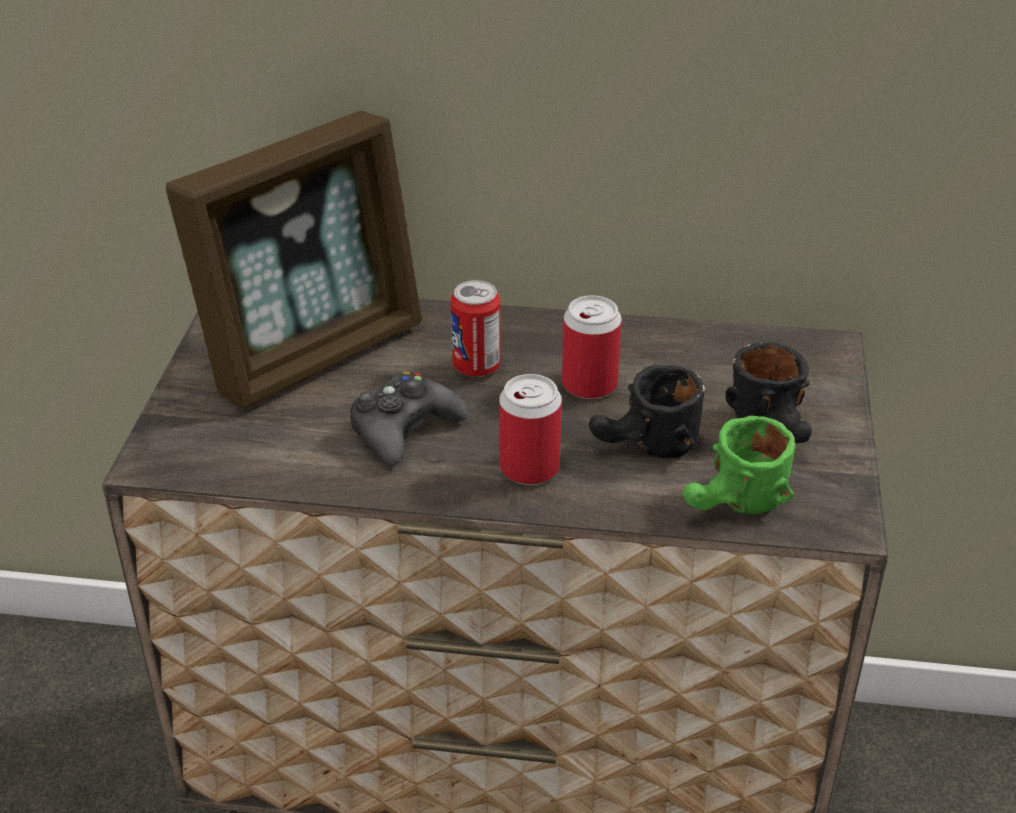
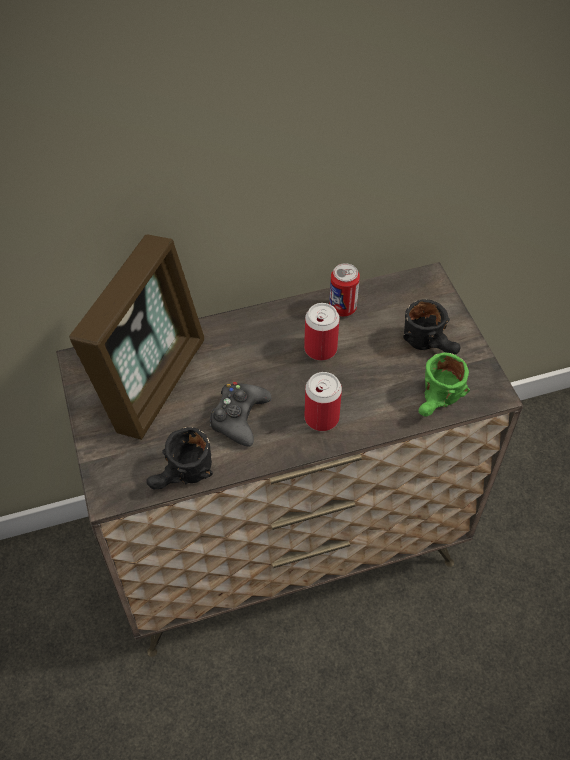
camera: 25 degrees left, 15 degrees up
(476, 367) = (252, 358): can -> can (342, 308)
(645, 449) = (373, 382): black mug -> black mug (182, 478)

